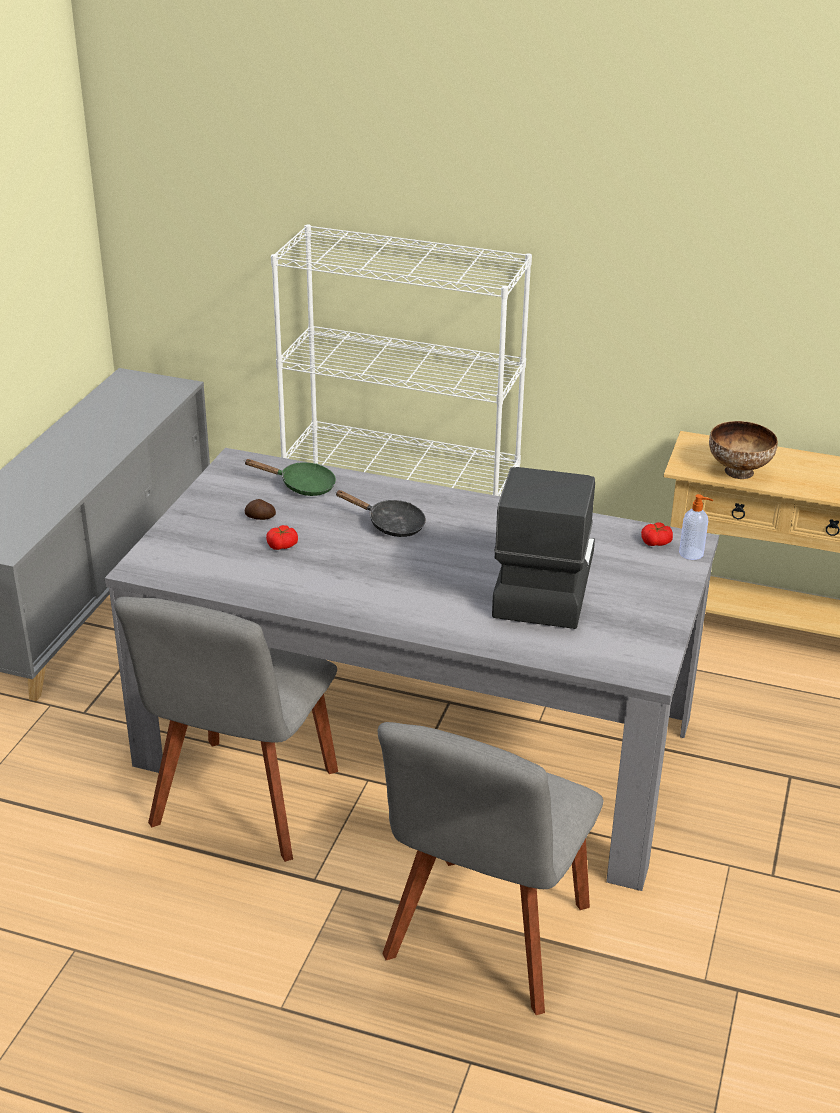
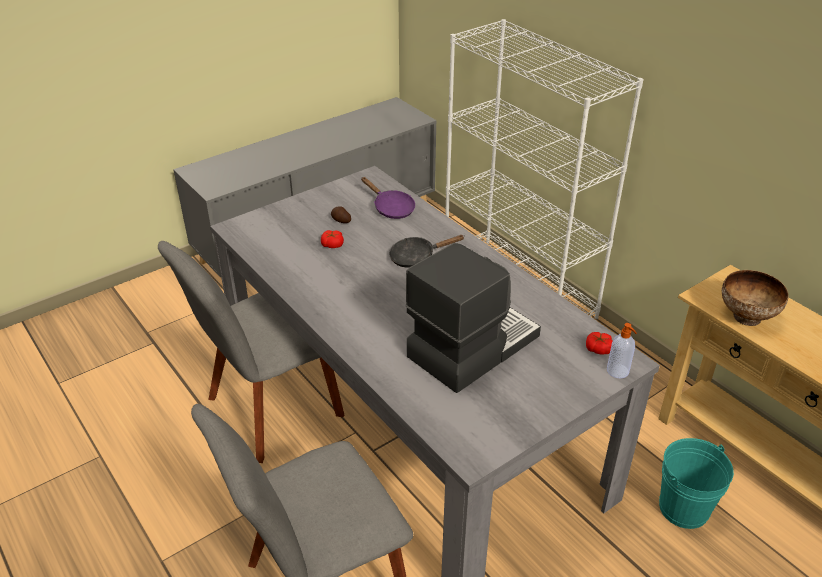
camera: 35 degrees right, 5 degrees up
(302, 486) = (391, 208): green frying pan -> purple frying pan
(390, 524) = (416, 257): black frying pan -> black frying pan turned 105 degrees clockwise
(747, 700) = (684, 508): none -> turquoise bucket

